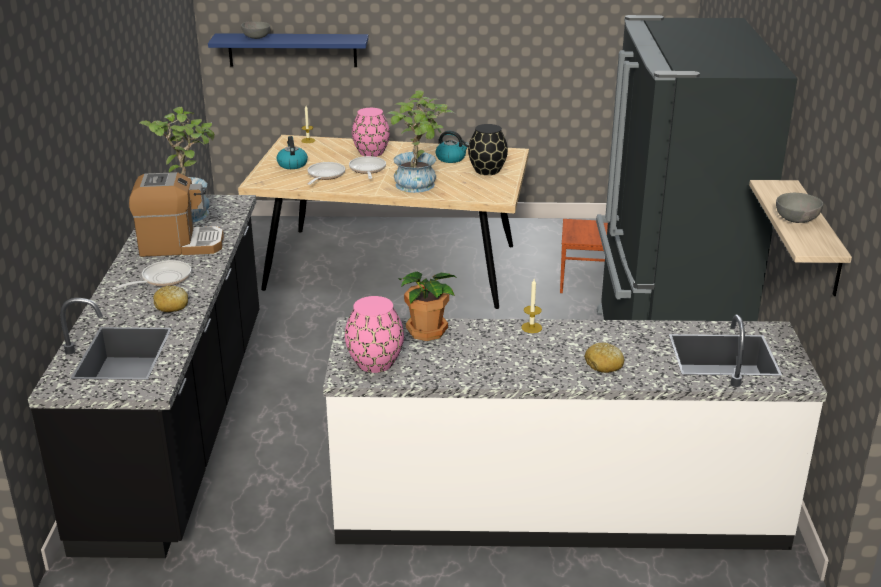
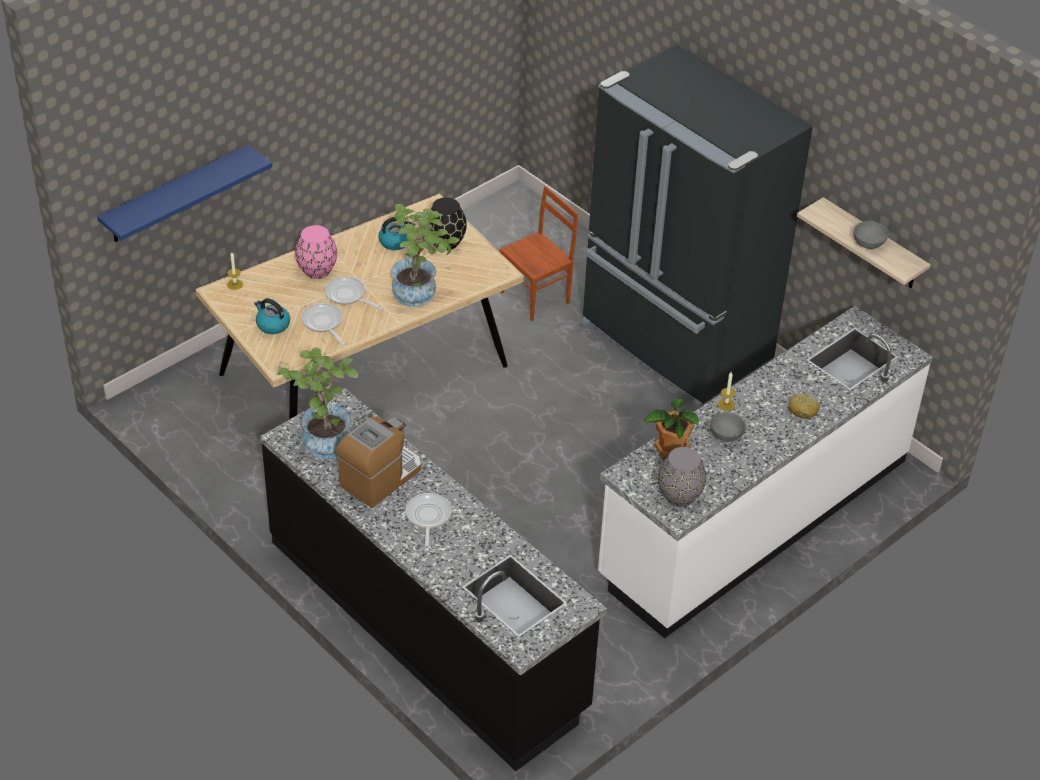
camera: 45 degrees left, 15 degrees up
(171, 306) = (477, 536): bread -> none
(256, 38) = (154, 204): grey bowl -> grey bowl (725, 435)
(376, 363) = (680, 496): pink vase -> grey vase

